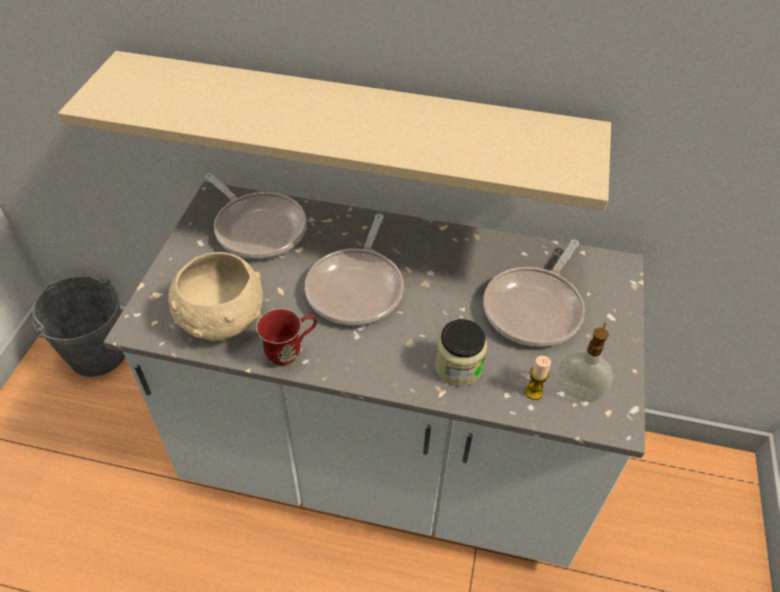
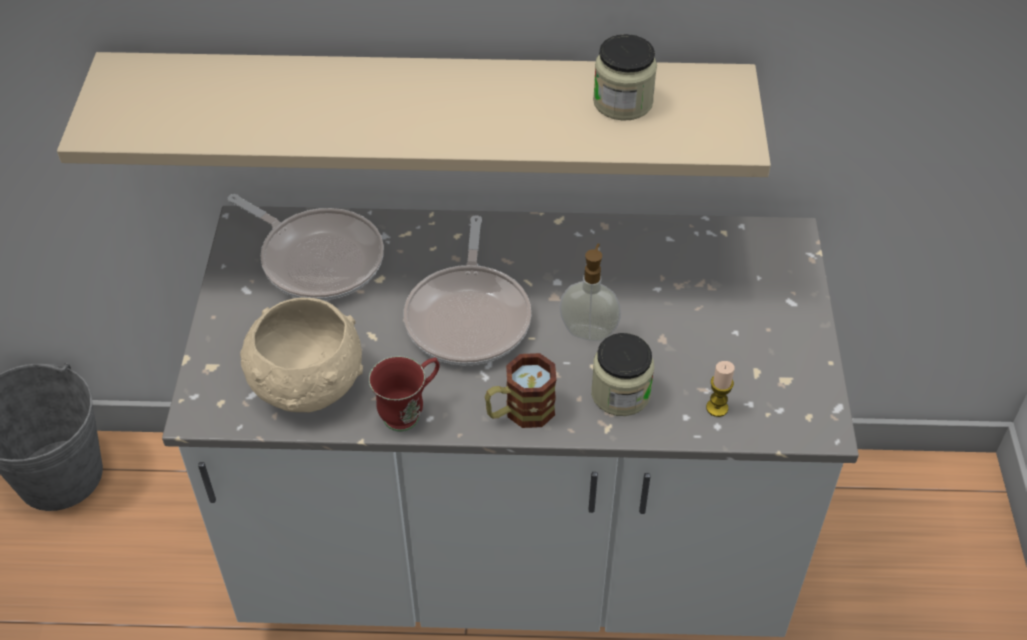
camera: 10 degrees left, 0 degrees up
(376, 368) = (520, 412): none -> mug
(496, 136) = (623, 102): none -> jar
(535, 308) = (697, 306): frying pan -> none
(578, 391) = (769, 397): soap dispenser -> soap dispenser (589, 331)

